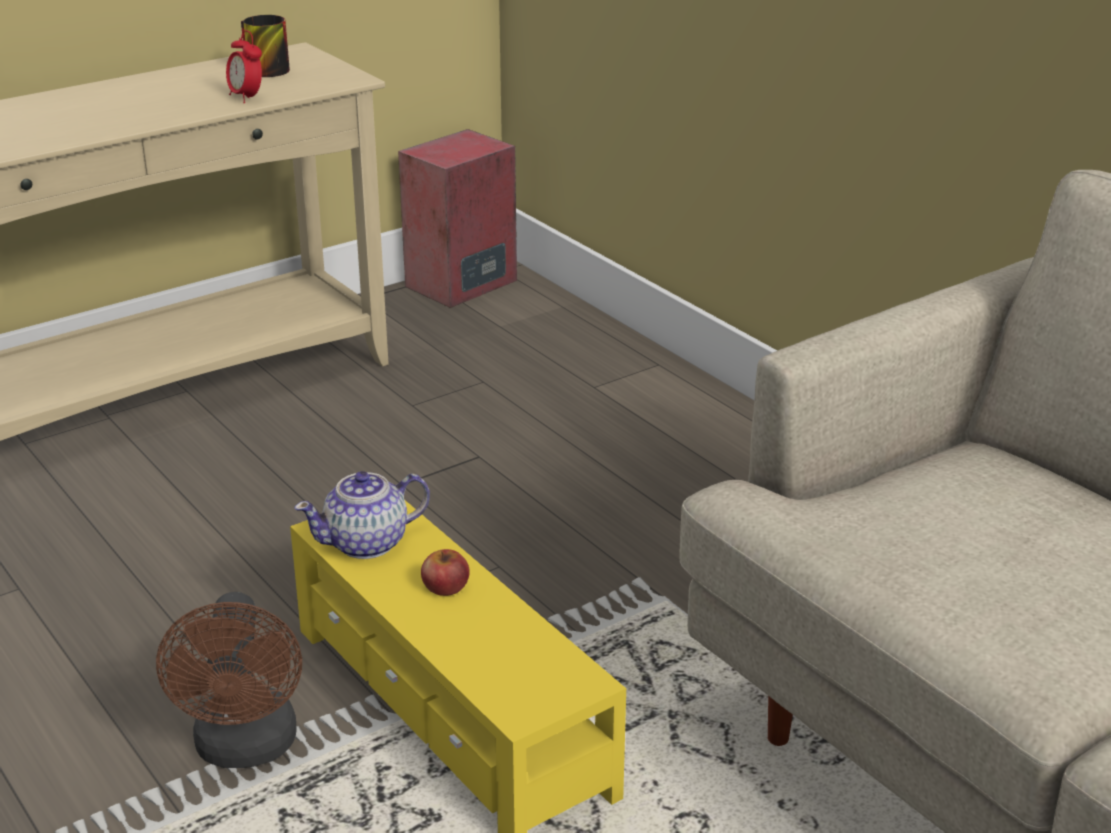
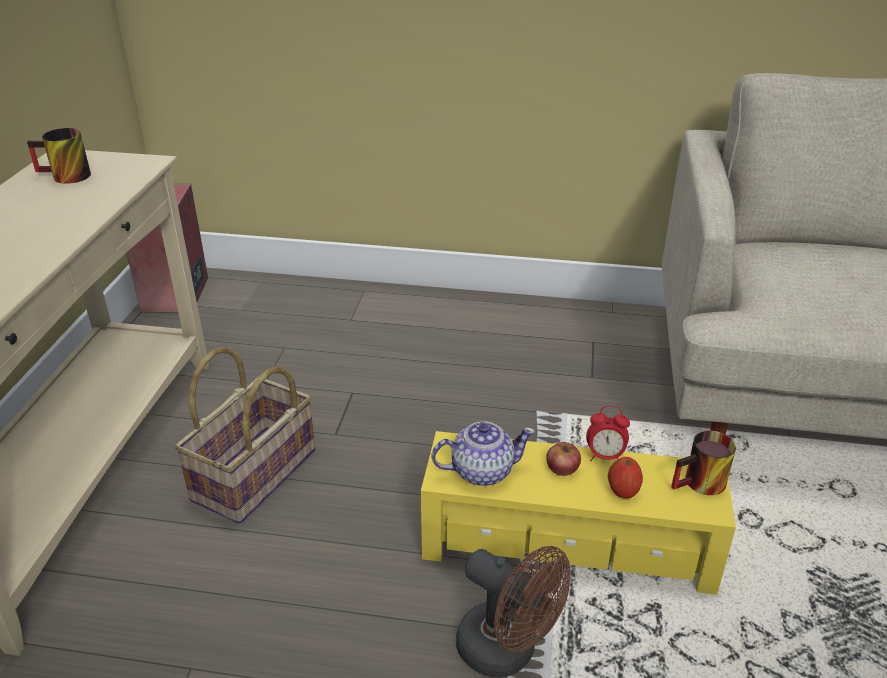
camera: 45 degrees left, 5 degrees up
(246, 98) = (100, 200): alarm clock -> alarm clock (605, 456)
(279, 479) = (256, 476): none -> basket
(367, 543) = (481, 471): teapot -> teapot turned 120 degrees counterclockwise
(462, 641) = (622, 492): none -> apple
(553, 688) = (701, 485): none -> mug

